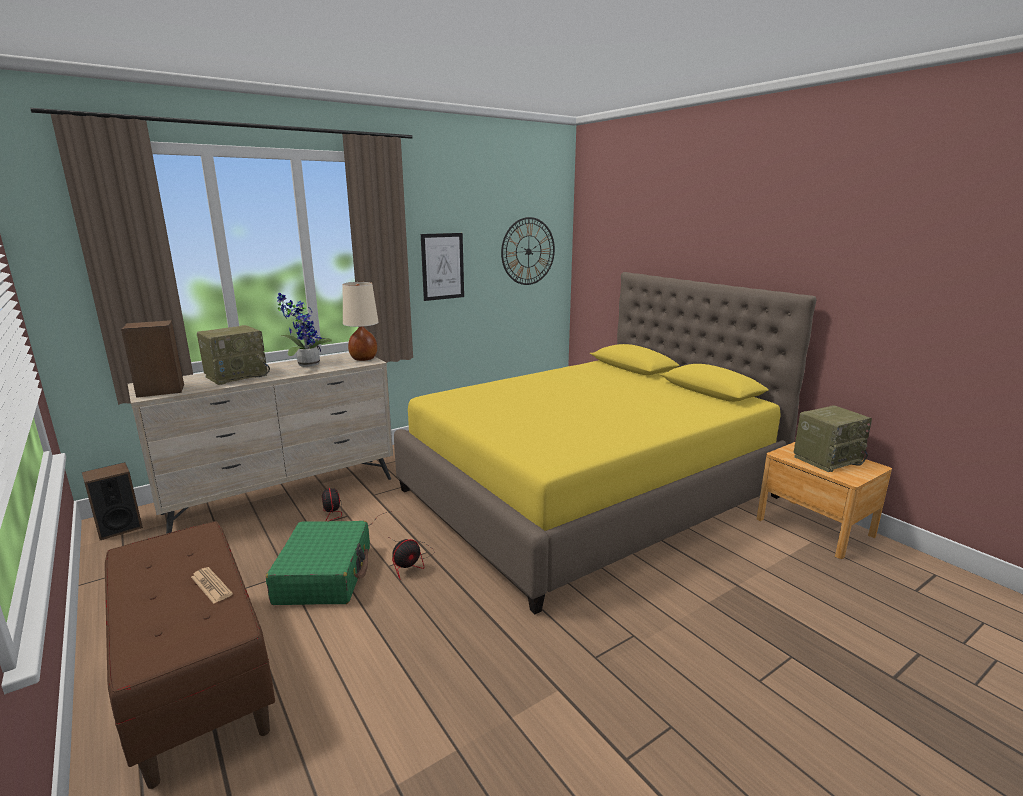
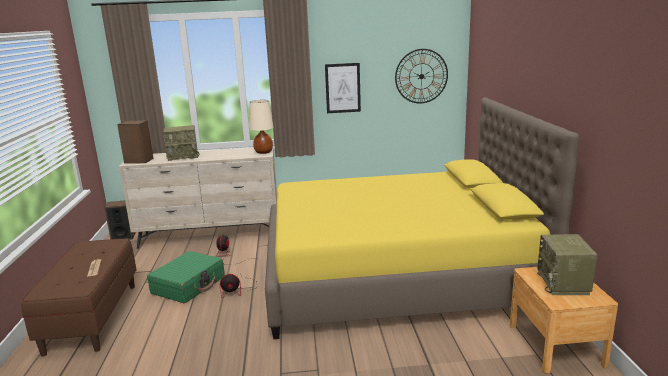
camera: 30 degrees right, 0 degrees up
(306, 364) = (227, 153): potted plant -> none
(827, 459) = (564, 284): radio -> radio turned 90 degrees clockwise

